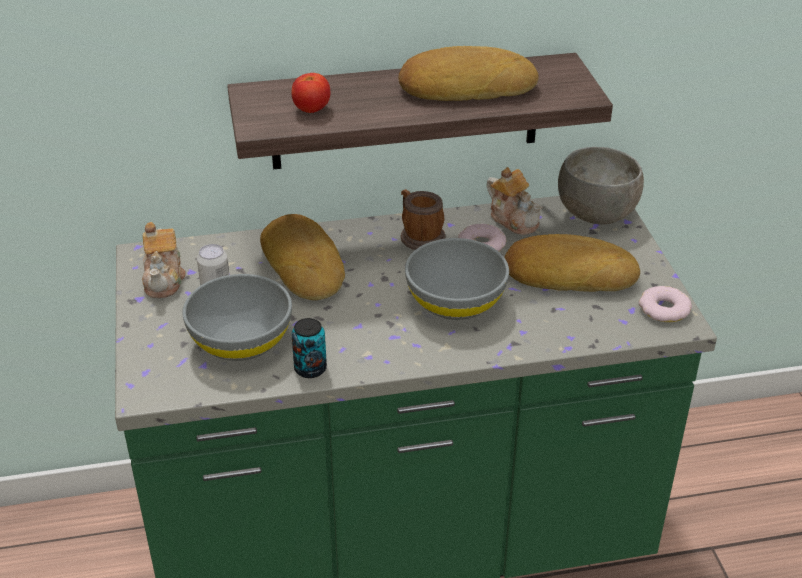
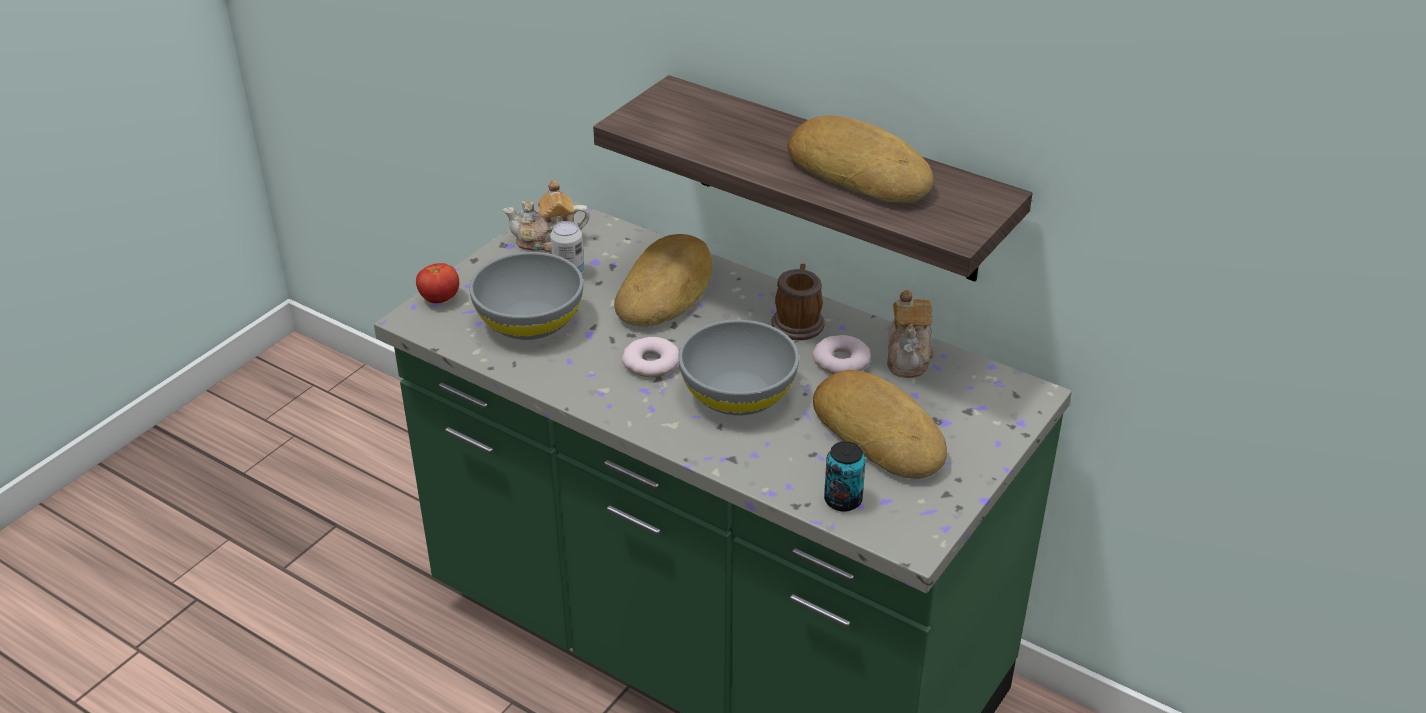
camera: 45 degrees right, 0 degrees up
(164, 279) = (548, 241): teapot -> teapot turned 45 degrees clockwise
(310, 369) = (545, 374): can -> can (843, 500)
(311, 109) = (693, 128): tomato -> tomato (440, 299)
(597, 215) = (998, 399): grey bowl -> none
(664, 309) = (917, 520): donut -> donut (651, 363)

